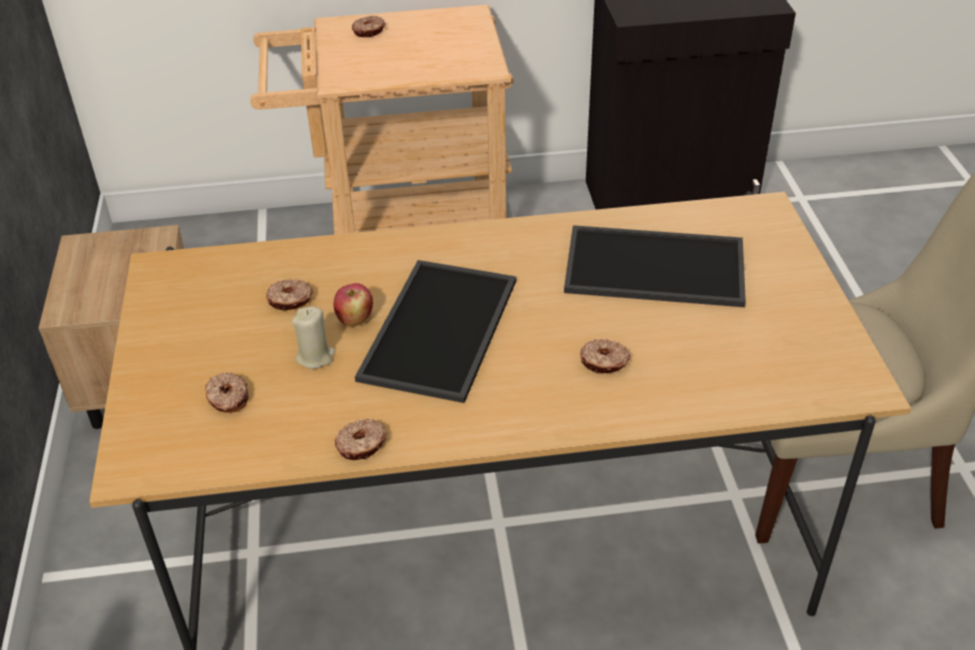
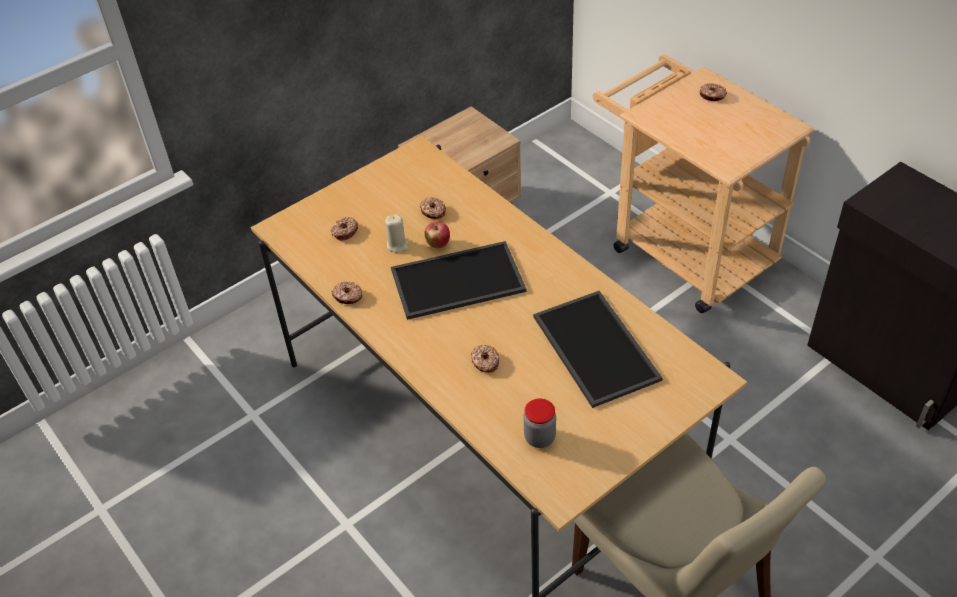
camera: 60 degrees right, 5 degrees up
(762, 366) = (539, 437): none -> jar

